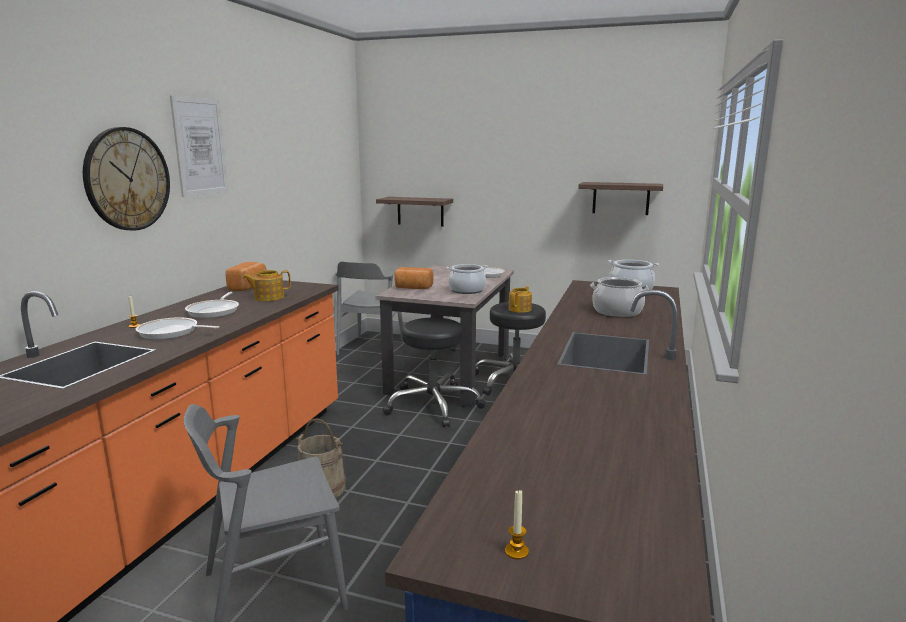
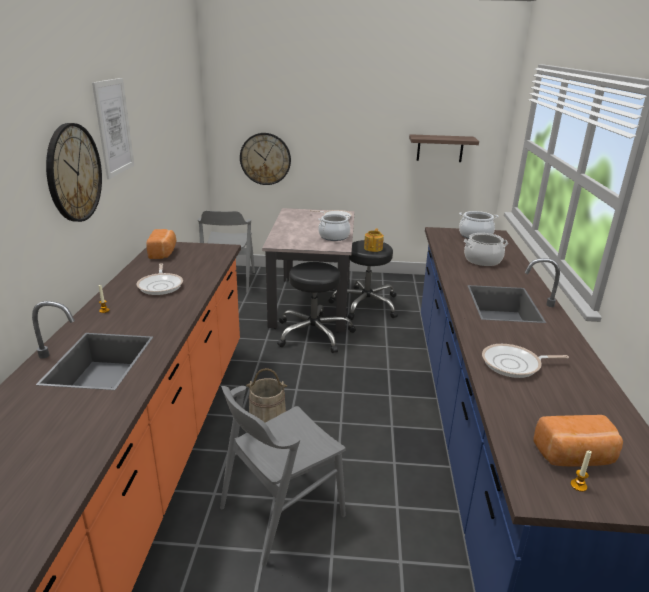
camera: 15 degrees left, 10 degrees up
(171, 332) = (147, 315): frying pan -> frying pan (514, 364)
(268, 297) = (193, 265): teapot -> none
(413, 288) = (287, 237): bread -> bread (575, 457)
(420, 211) = (265, 159): shelf -> wall clock

